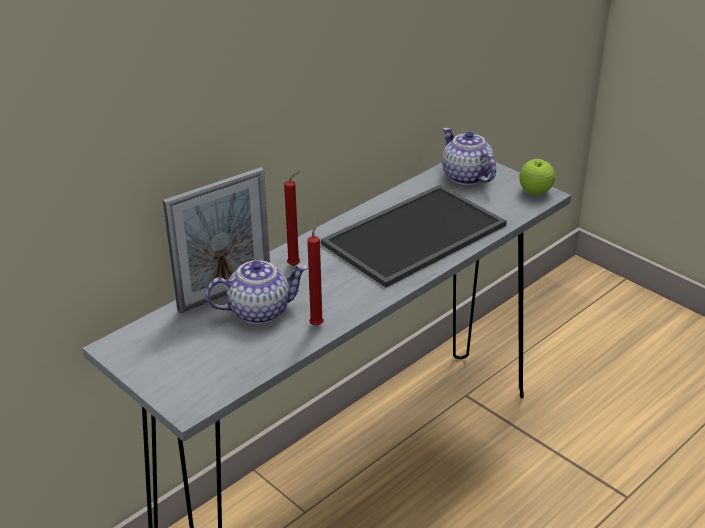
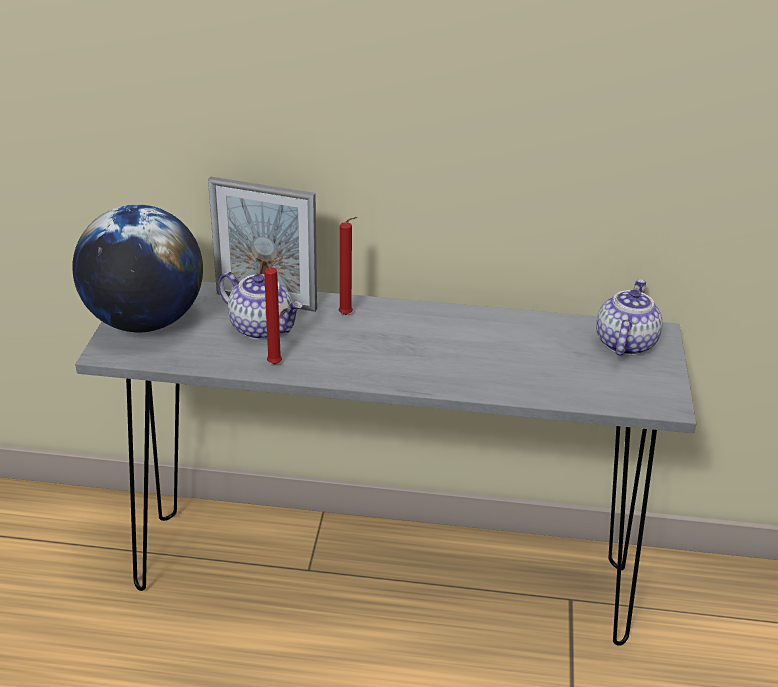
camera: 50 degrees right, 0 degrees up
(170, 367) = (145, 322): none -> globe
(414, 233) = (481, 354): tray -> none
(535, 192) = (663, 397): apple -> none

